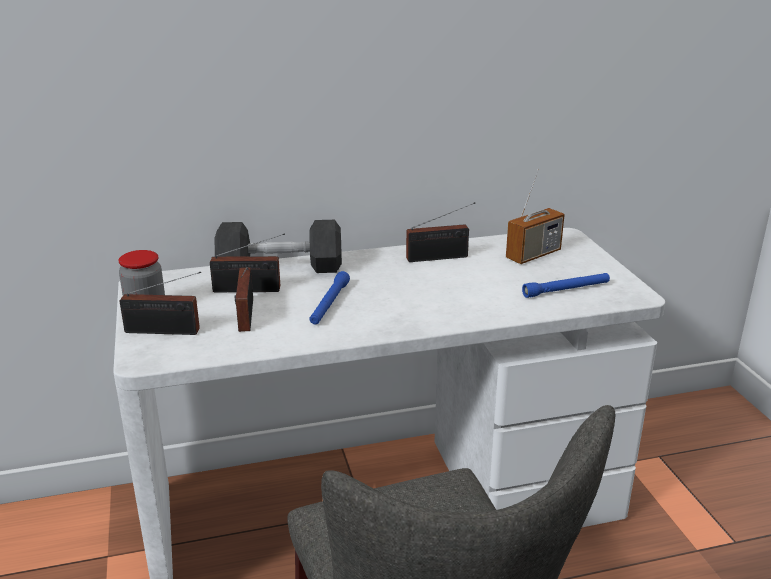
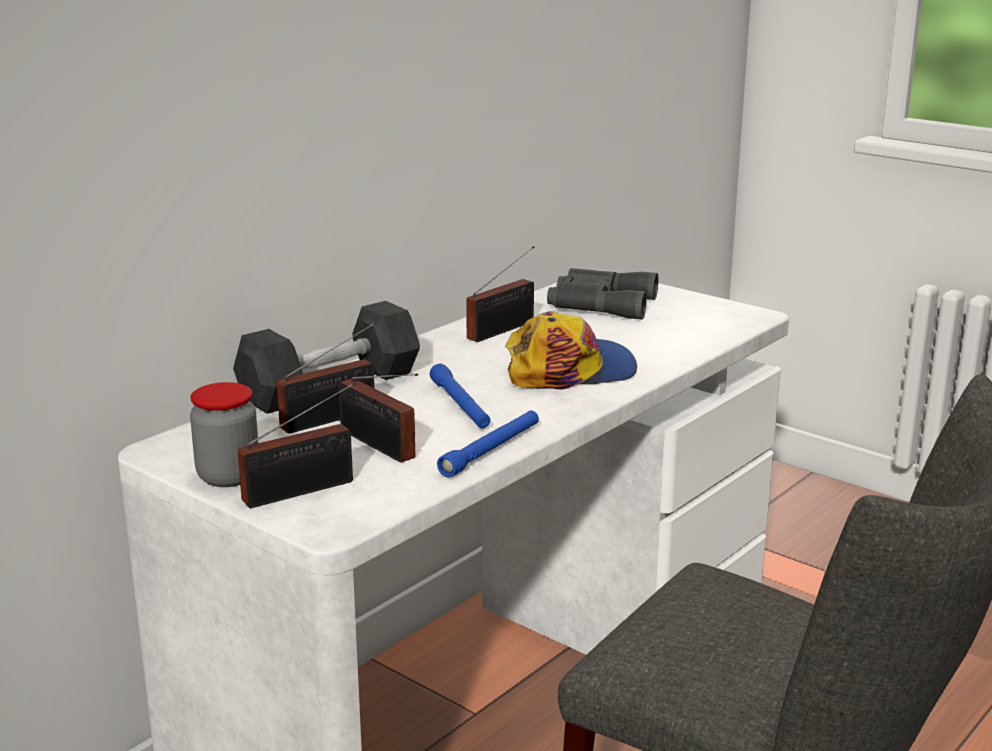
camera: 35 degrees left, 5 degrees down
(434, 300) = (570, 370): none -> cap
(533, 255) = (599, 303): radio -> grey binoculars
(566, 290) = (685, 327): blue flashlight -> blue flashlight (491, 451)

